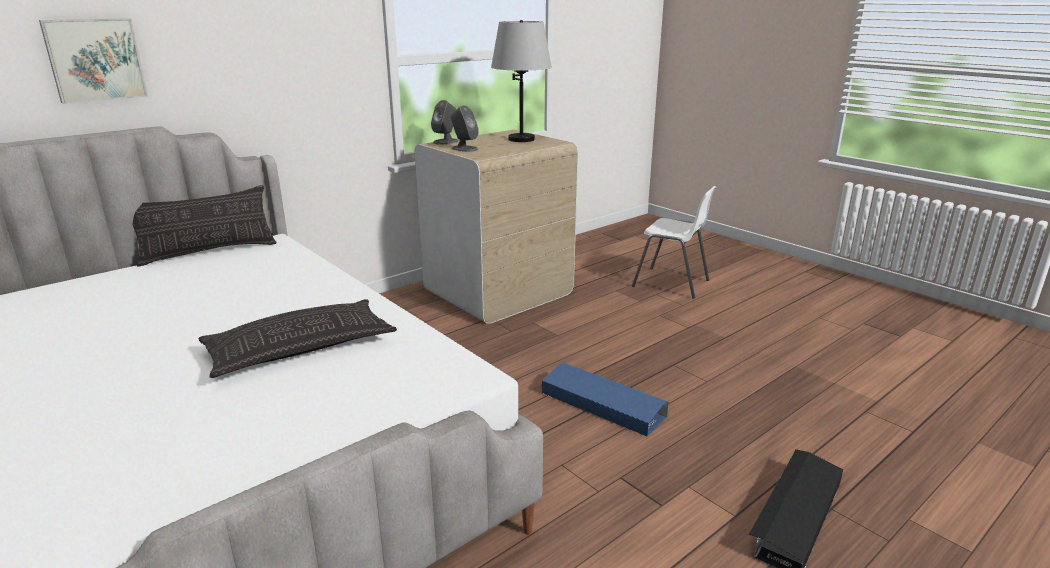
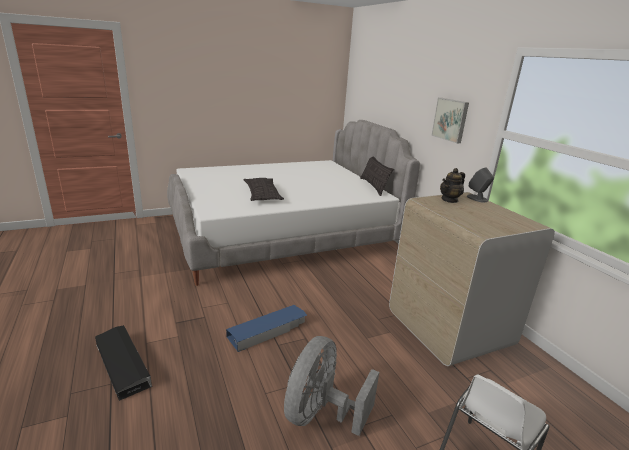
camera: 105 degrees right, 0 degrees up
(95, 60) = (391, 97): picture -> picture (451, 120)
(464, 149) = (449, 200): grey speaker -> teapot
(521, 139) = (494, 222): grey table lamp -> none
(696, 346) = (321, 413): none -> grey fan

